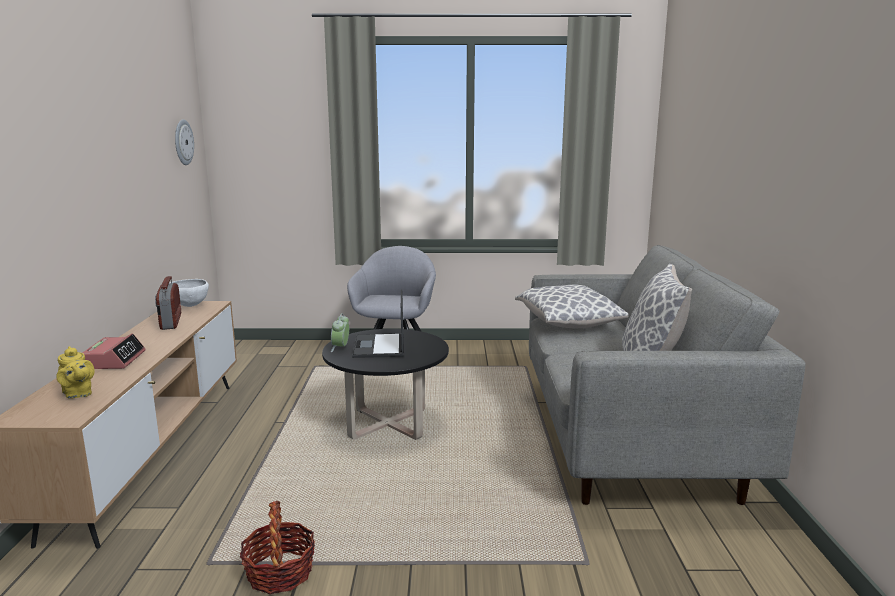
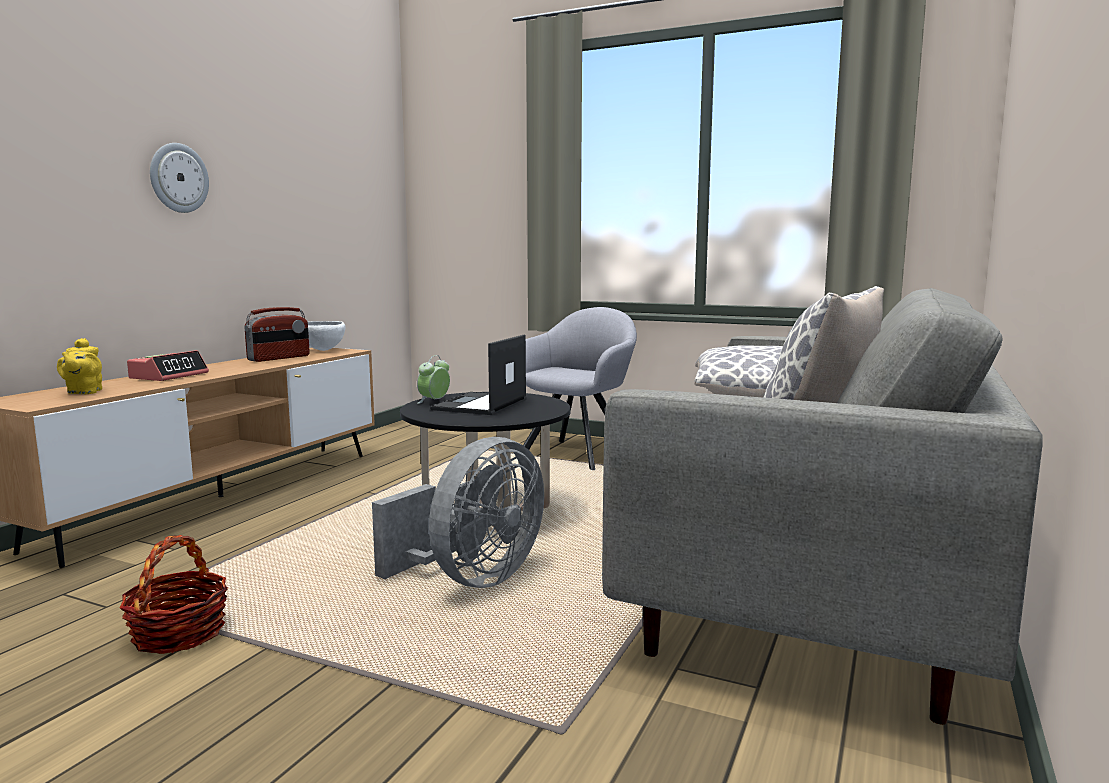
camera: 25 degrees right, 5 degrees down
(170, 322) = (279, 358): radio -> radio turned 150 degrees counterclockwise
(183, 142) = (363, 175): wall clock -> wall clock (178, 178)
(434, 478) = (473, 579): none -> grey fan

